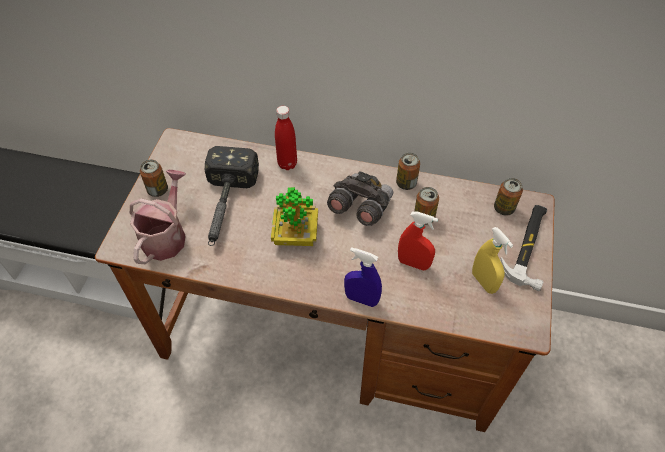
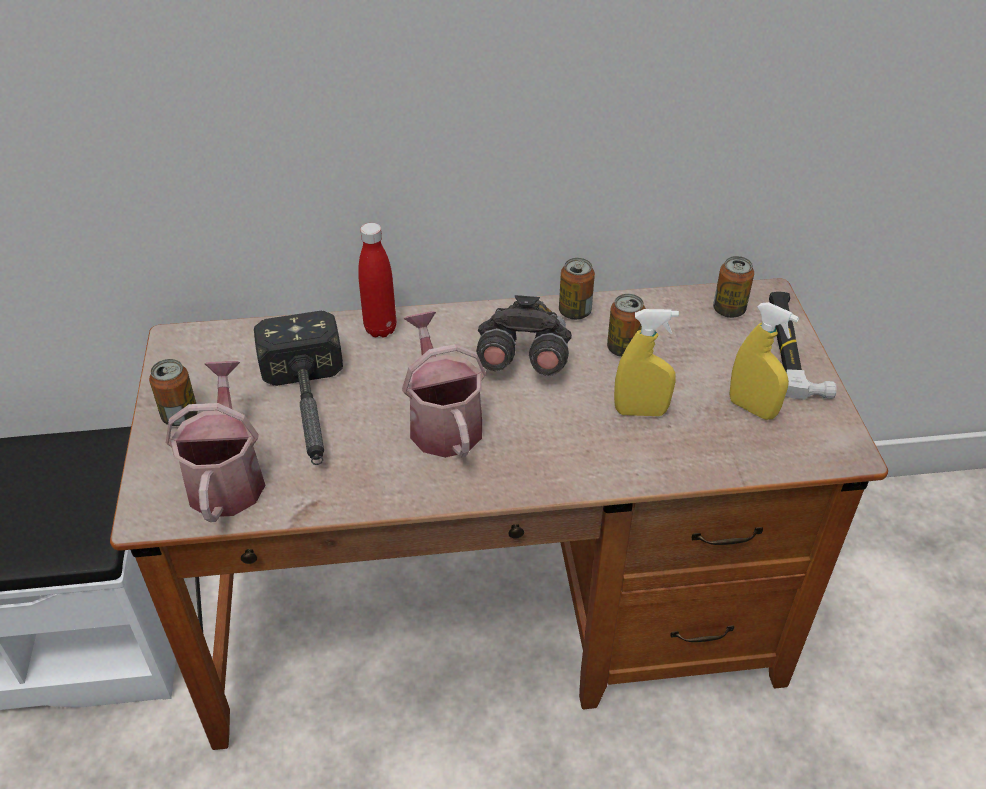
camera: 20 degrees left, 10 degrees down
(295, 235) = (442, 421): potted plant -> watering can
(361, 299) = (589, 479): blue spray bottle -> none
(413, 263) = (640, 411): red spray bottle -> yellow spray bottle

